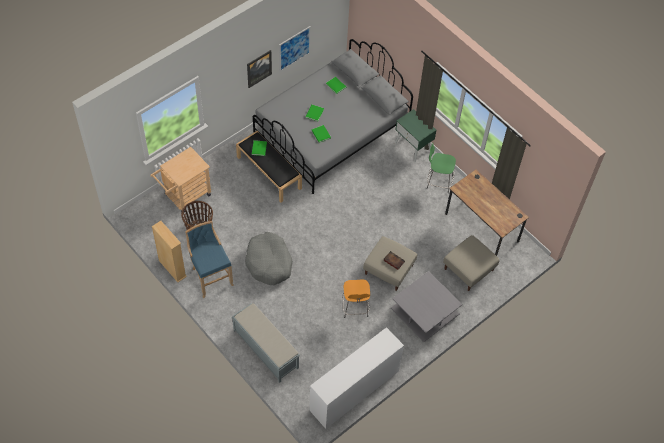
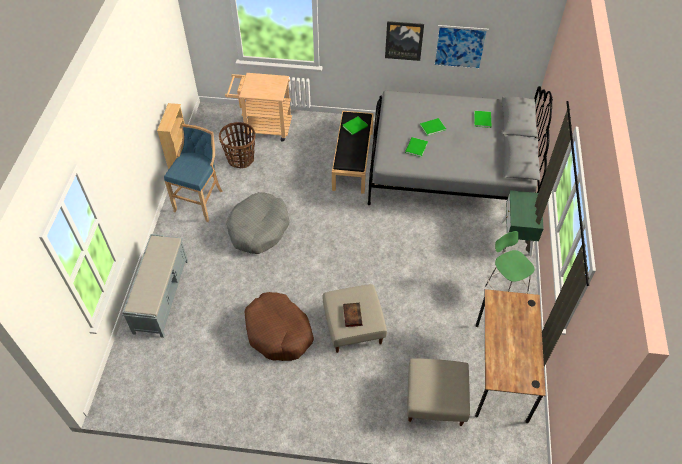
camera: 50 degrees right, 5 degrees down
(354, 391) = (179, 406): white dresser -> none
(355, 308) = (279, 332): orange stool -> brown dog bed
(423, 313) = (335, 398): grey coffee table -> none

